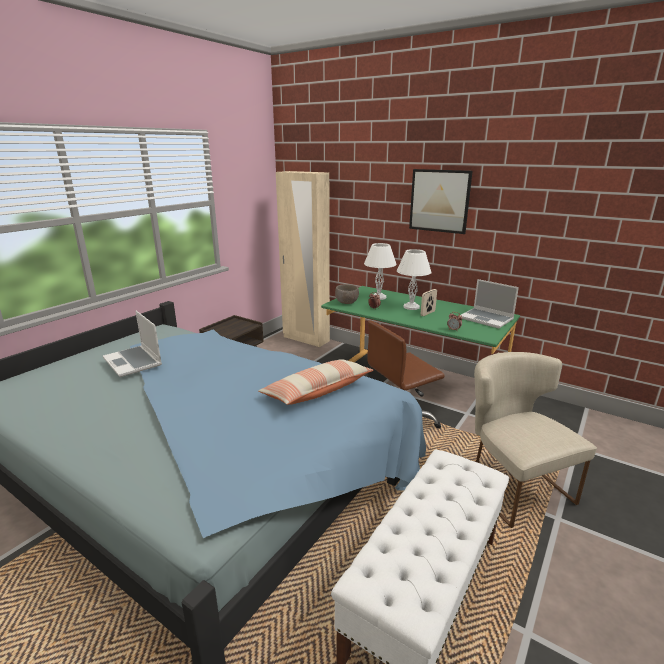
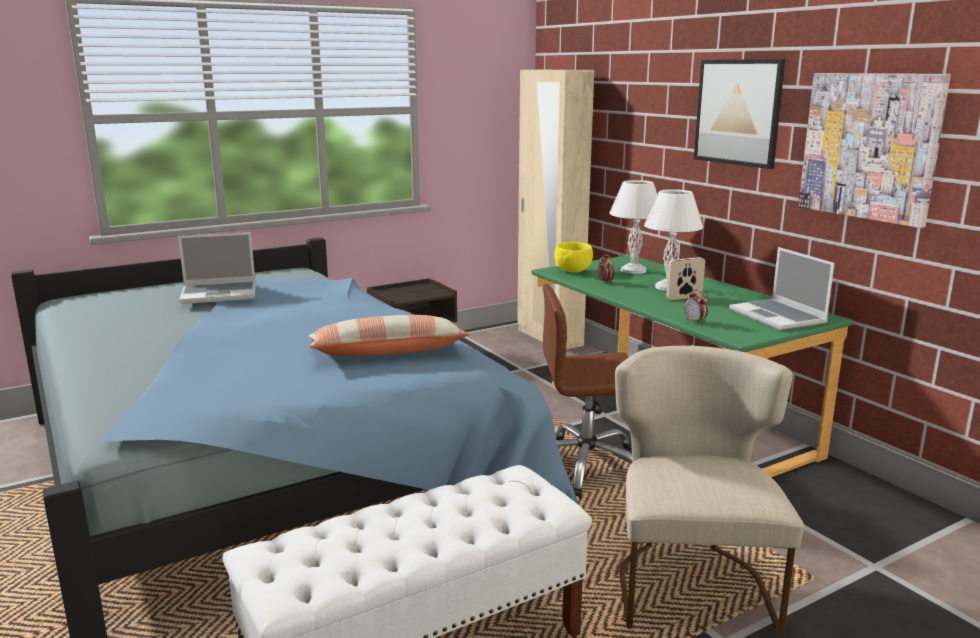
camera: 25 degrees right, 5 degrees down
(134, 362) = (220, 294): laptop -> laptop turned 90 degrees counterclockwise
(346, 303) = (572, 271): brown bowl -> yellow bowl
(529, 221) = (869, 146): none -> picture

